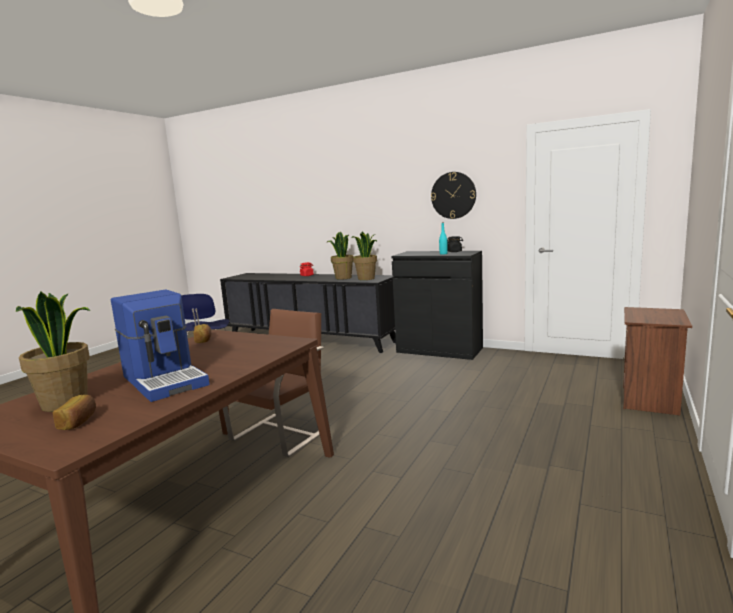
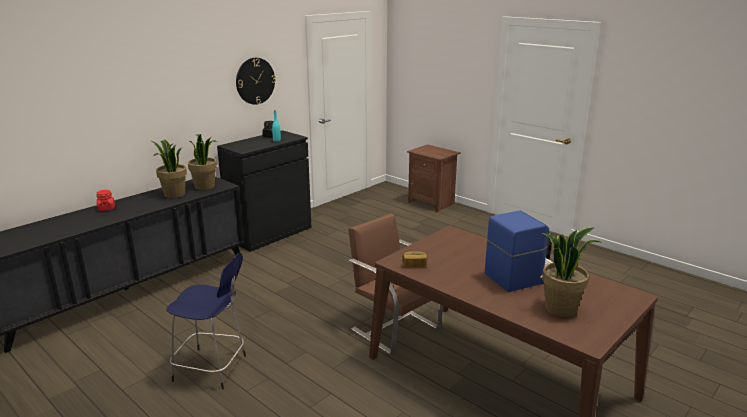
camera: 75 degrees left, 10 degrees up
(79, 422) = (595, 298): bread -> none

